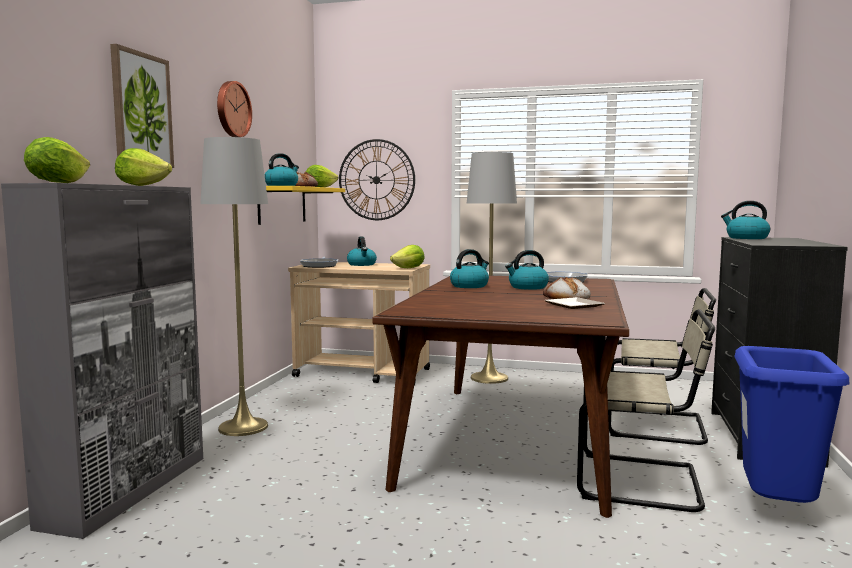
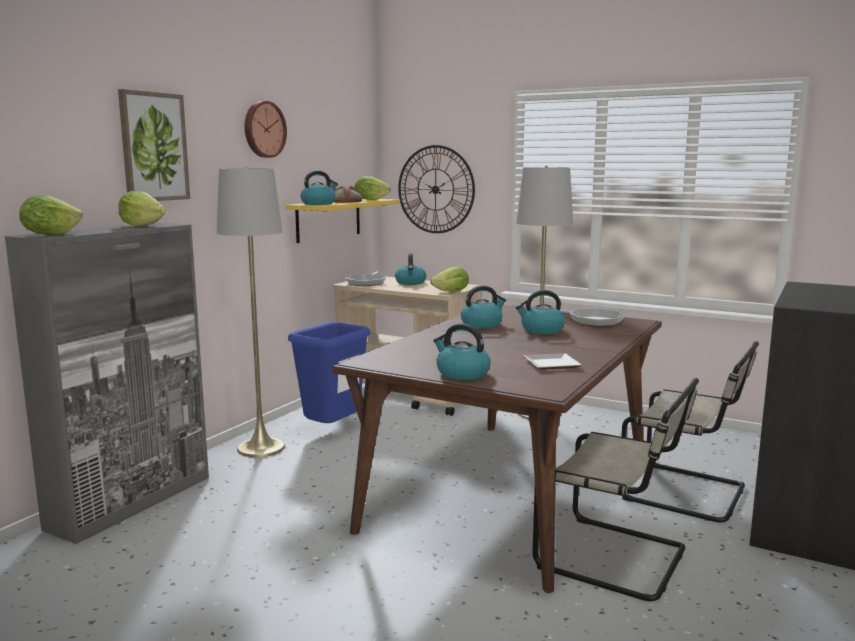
camera: 15 degrees right, 5 degrees up
(566, 297) = (562, 349): bread -> none
(746, 238) = (808, 287): kettle -> kettle (461, 374)
(776, 512) = (743, 614): blue trash can -> blue trash can (332, 432)

